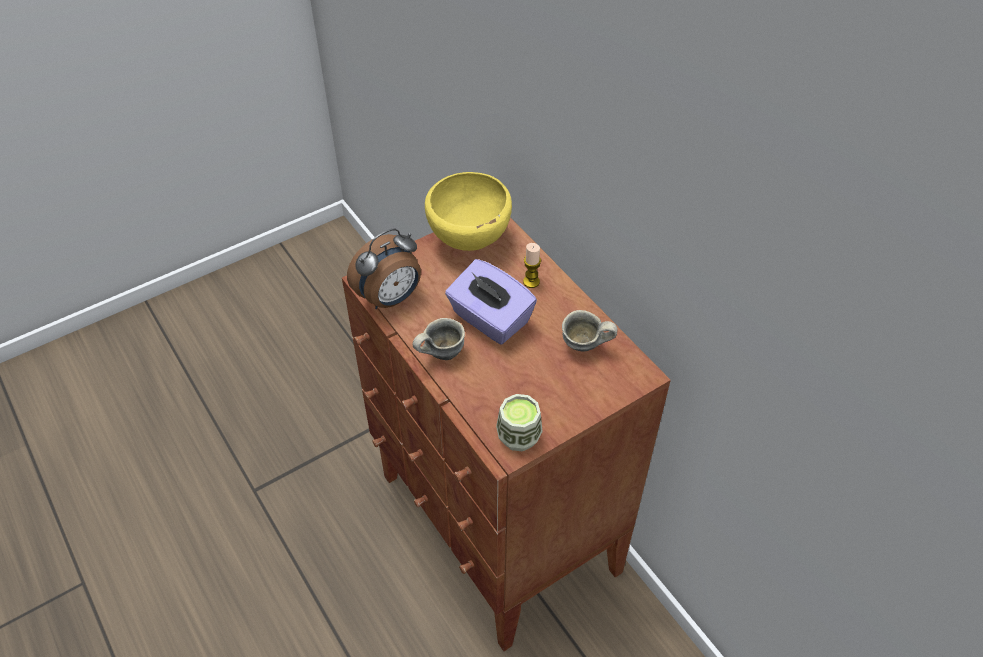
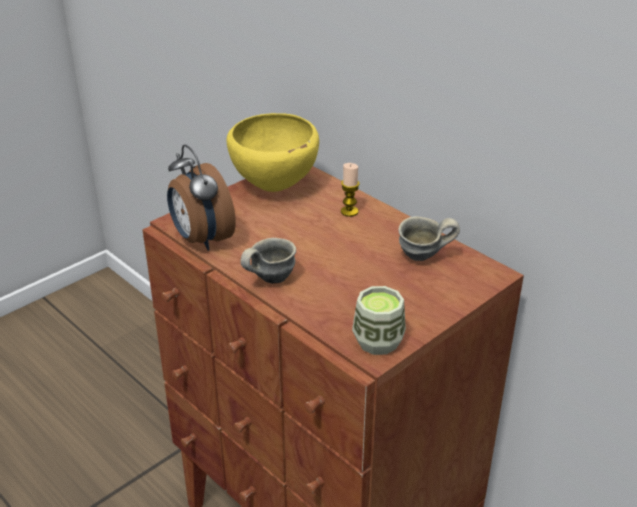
camera: 10 degrees left, 15 degrees down
(390, 299) = (201, 239): alarm clock -> alarm clock turned 105 degrees clockwise
(490, 319) = (314, 245): purple tissue box -> none

